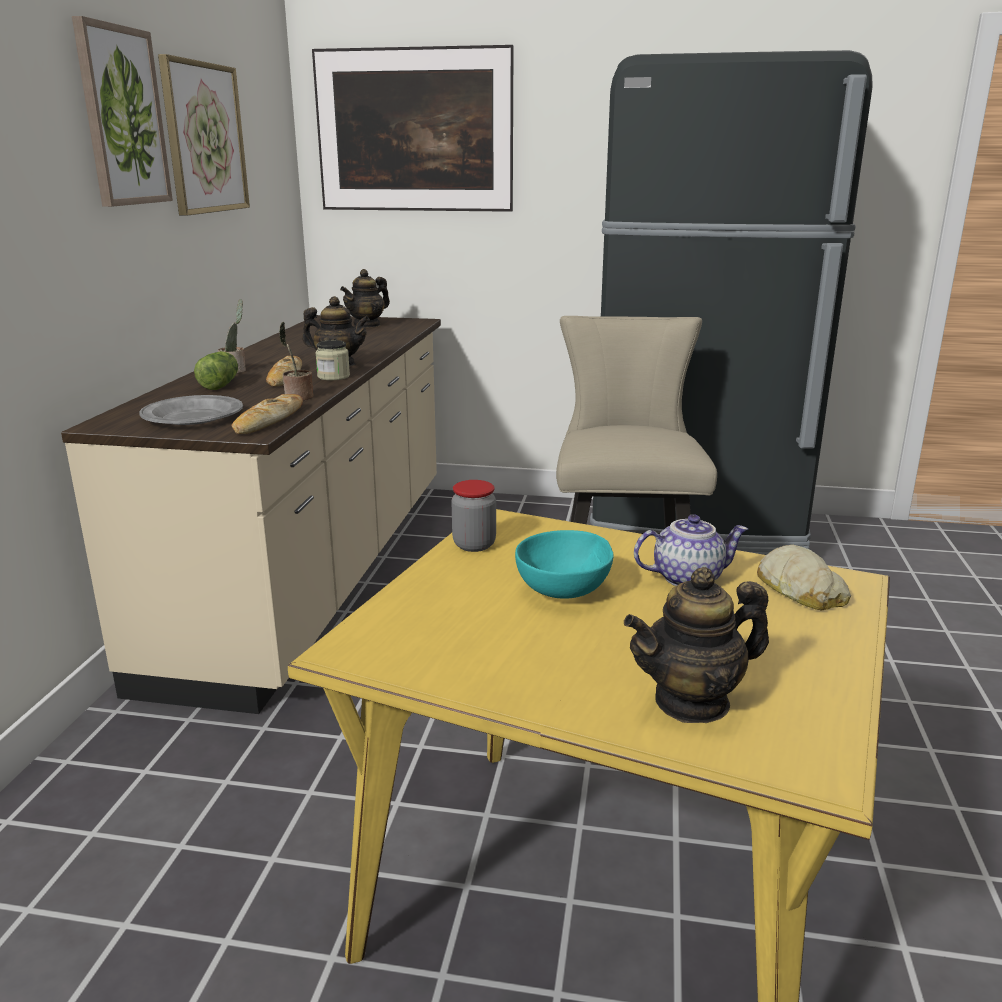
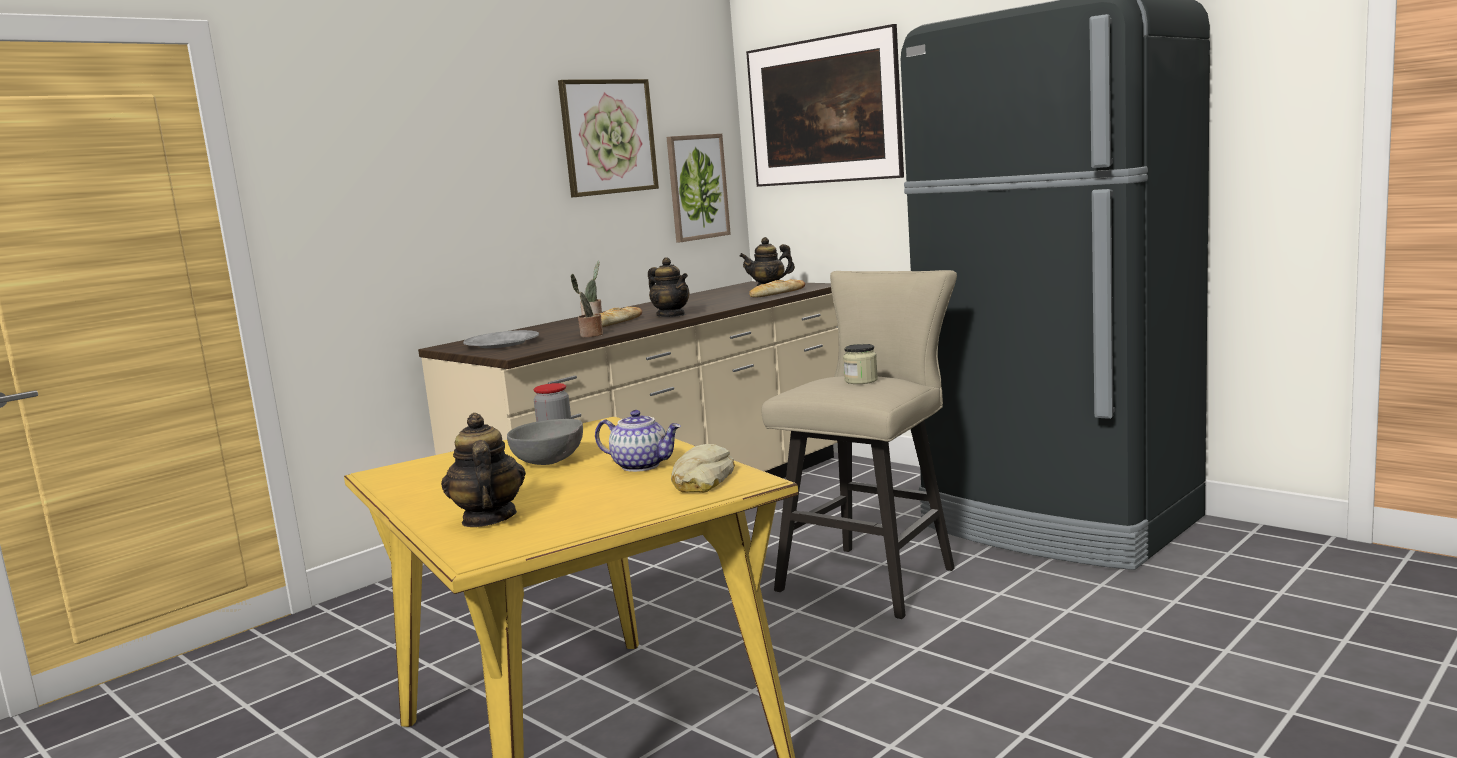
camera: 35 degrees right, 10 degrees down
(122, 117) = (513, 129): picture -> picture (697, 187)
(221, 384) = (564, 326): lettuce -> none
(269, 420) = (538, 348): bread -> bread (777, 293)
(333, 377) = (647, 323): jar -> jar (861, 381)
(566, 591) = (550, 462): turquoise bowl -> grey bowl
(692, 701) = (488, 519): teapot -> teapot turned 60 degrees clockwise

